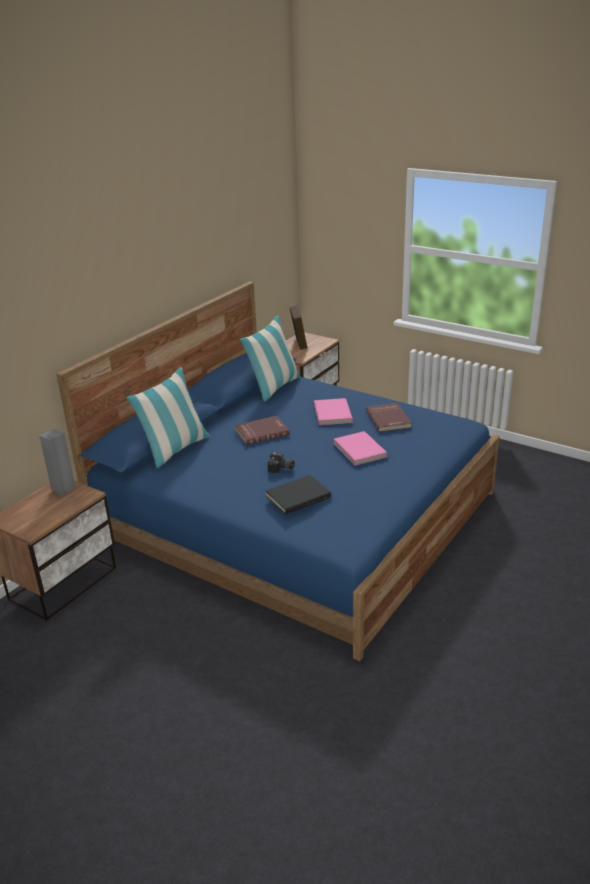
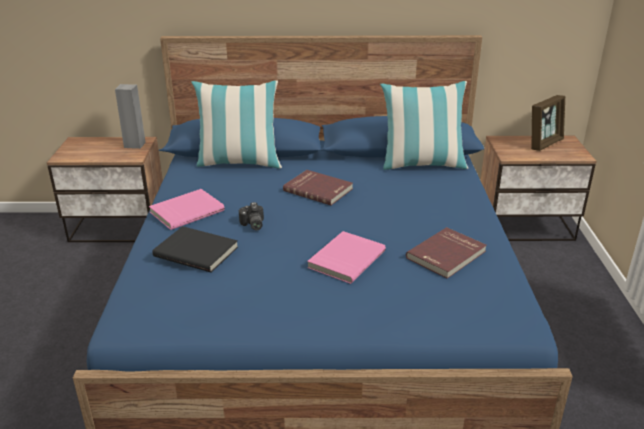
camera: 55 degrees right, 0 degrees up
(331, 413) = (409, 214): pink book -> pink book (186, 211)

